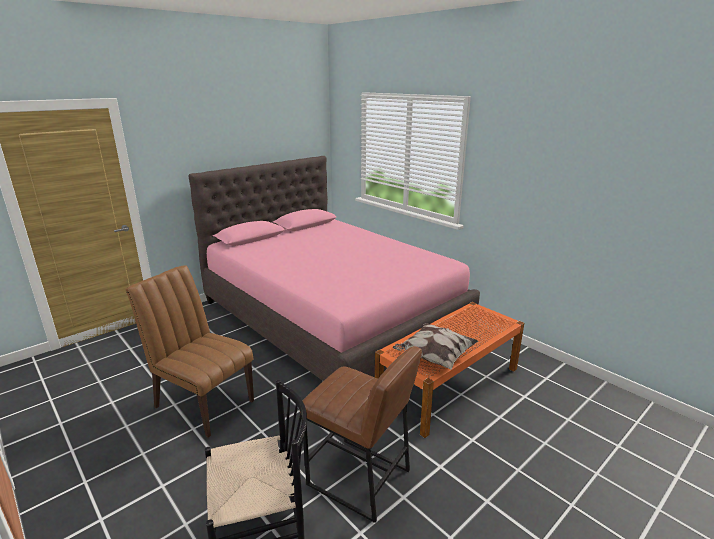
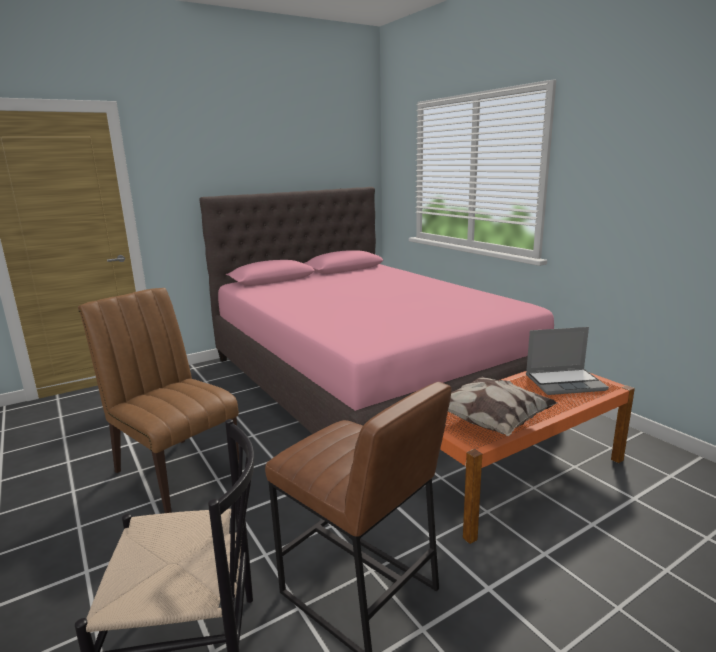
camera: 10 degrees right, 5 degrees down
(480, 321) = (565, 382): none -> laptop

